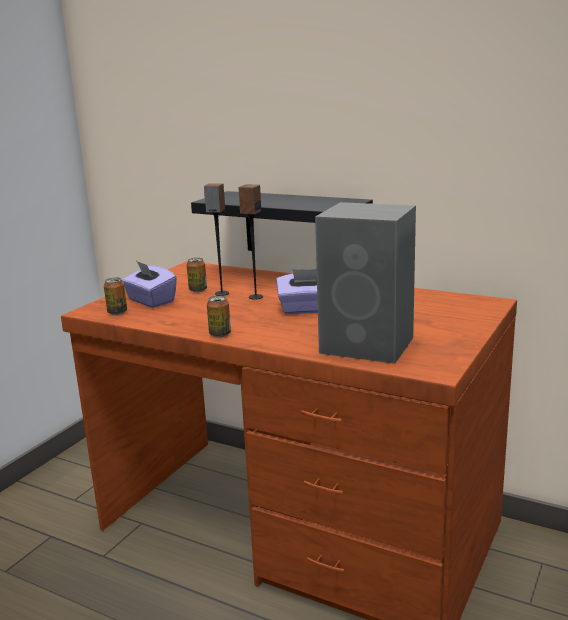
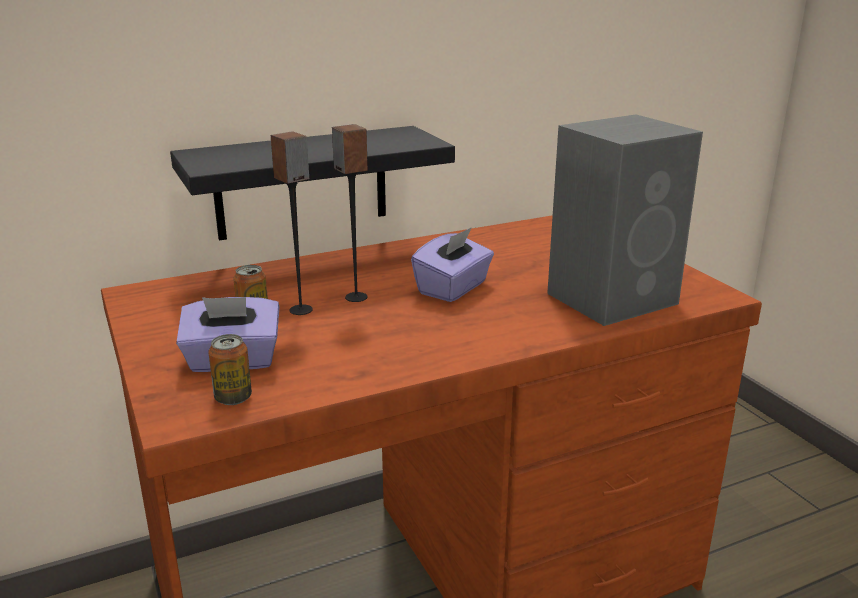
camera: 55 degrees left, 5 degrees up
(220, 334) = (457, 356): can -> none

